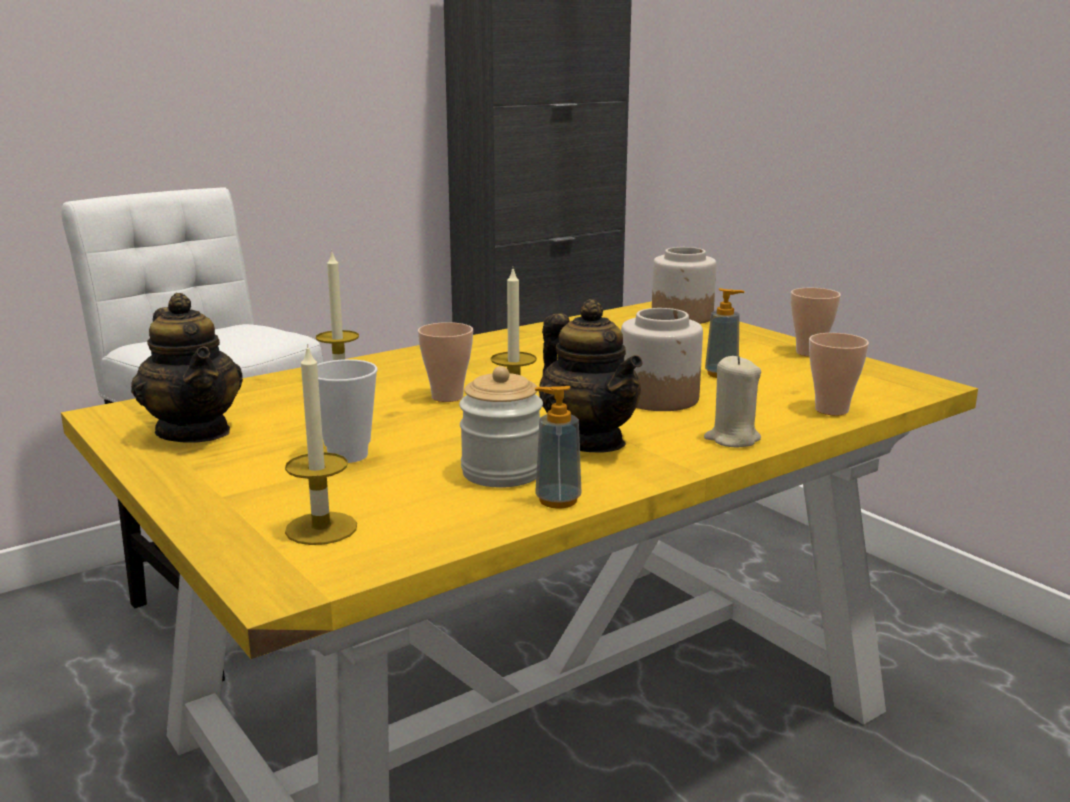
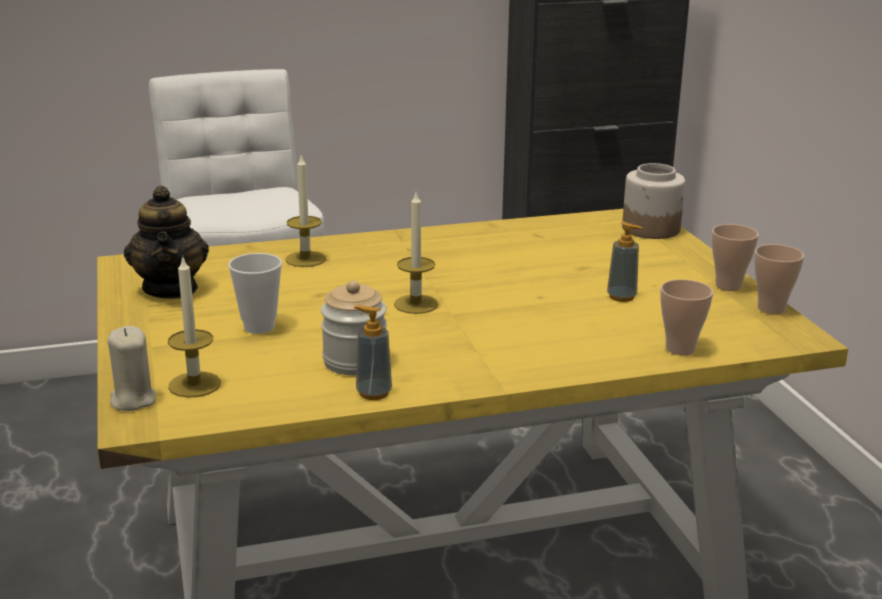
camera: 20 degrees right, 5 degrees up
(447, 397) = (374, 285): cup -> cup (771, 308)
(589, 441) = (445, 345): teapot -> none
(659, 398) = (543, 313): jar -> none
(732, 439) = (562, 363): beige candle -> beige candle (133, 400)

